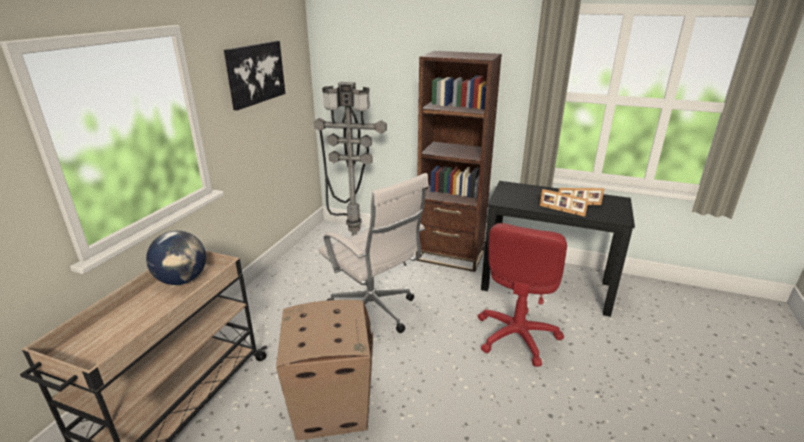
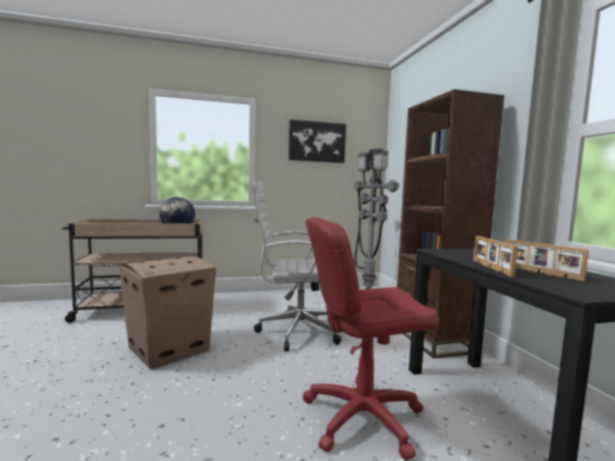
camera: 55 degrees right, 20 degrees down
(374, 313) = (294, 332): white office chair -> white office chair turned 75 degrees clockwise

